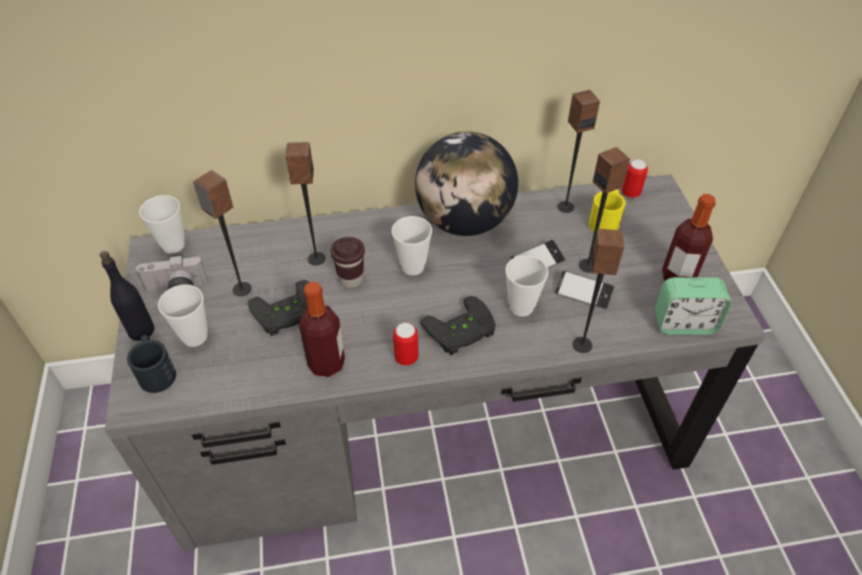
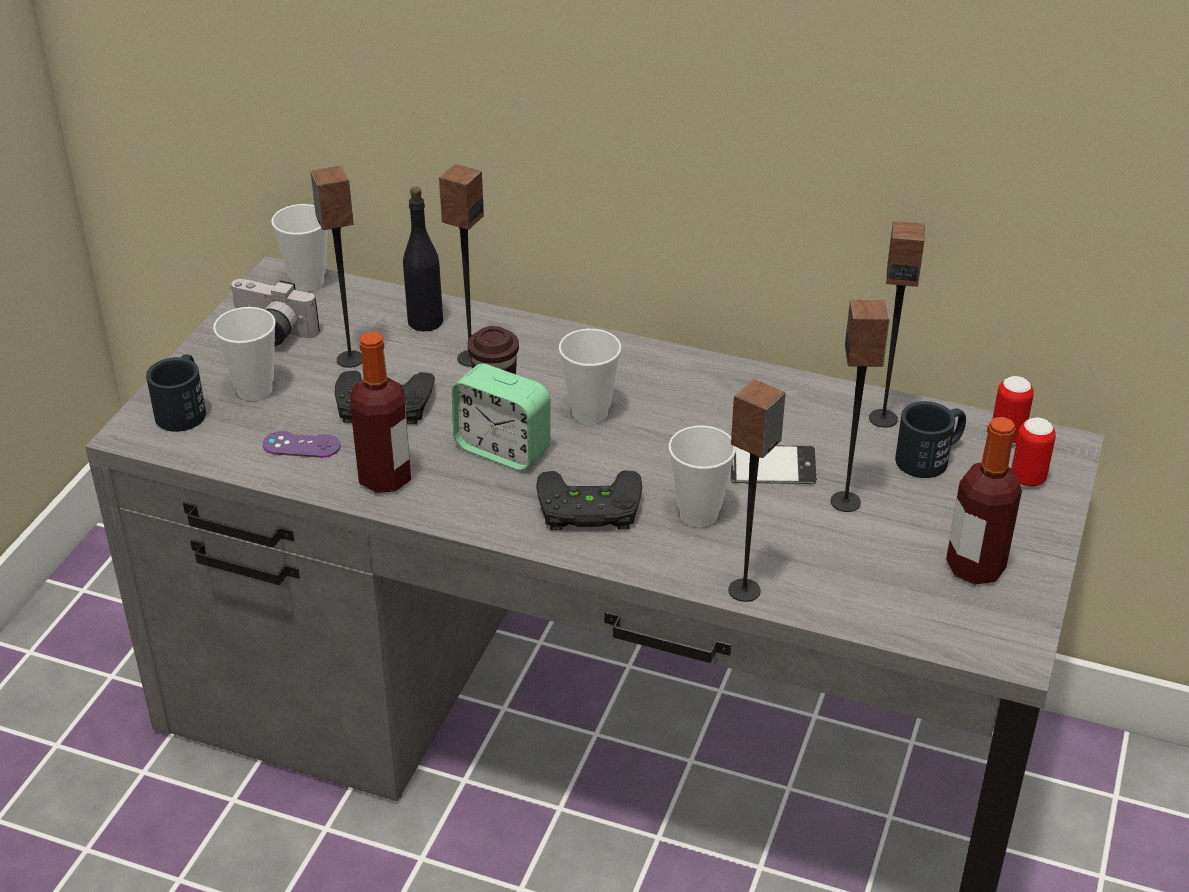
camera: 30 degrees right, 10 degrees down
(141, 330) = (200, 360): black bottle -> black bottle (425, 321)
(256, 363) = (301, 445): none -> purple game controller
(406, 358) = (490, 511): can -> can (1027, 479)
(464, 221) = (712, 385): globe -> none
(583, 293) = (806, 532): phone -> none
(606, 220) = (930, 457): yellow mug -> black mug
(684, 323) = (926, 625): alarm clock -> alarm clock (503, 449)

